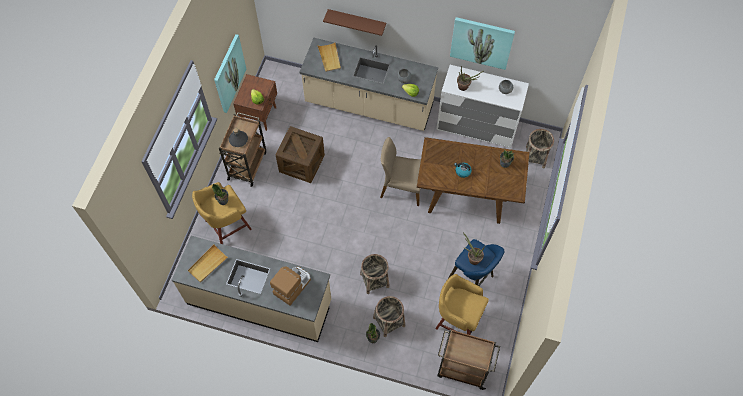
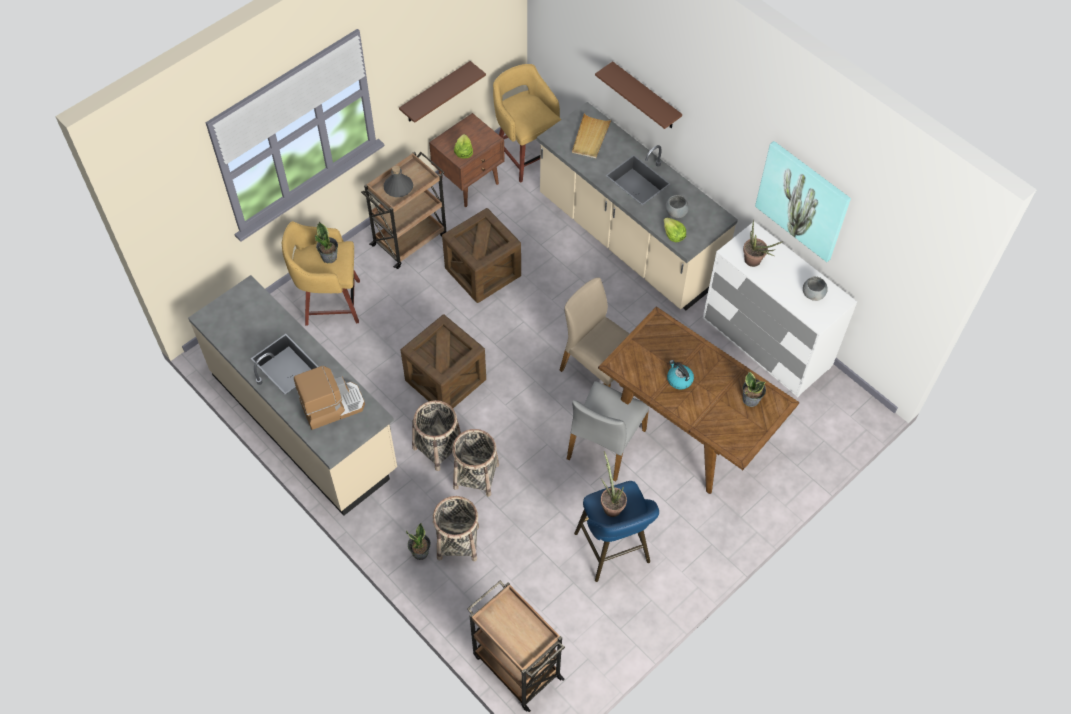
camera: 30 degrees right, 5 degrees down
(208, 264) = (245, 322): beige tray -> none
(229, 73) = (435, 93): picture -> brown shelf
(322, 236) = (445, 380): none -> crate
(430, 226) = (605, 444): none -> grey chair
(457, 320) = (556, 594): yellow stool -> yellow stool (526, 155)
(535, 157) = (828, 428): basket -> basket (438, 448)

